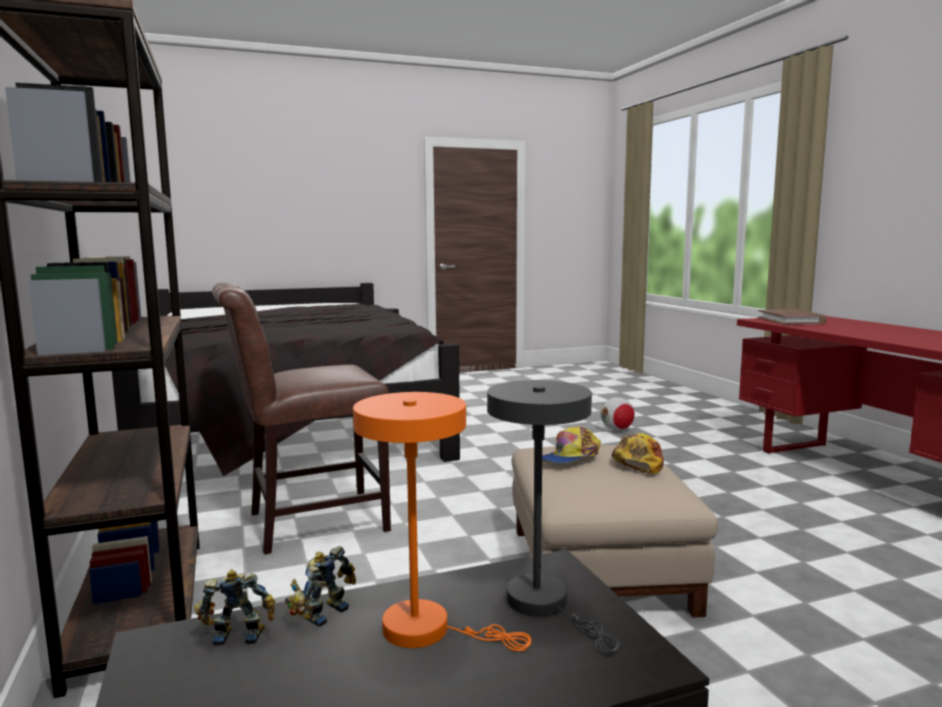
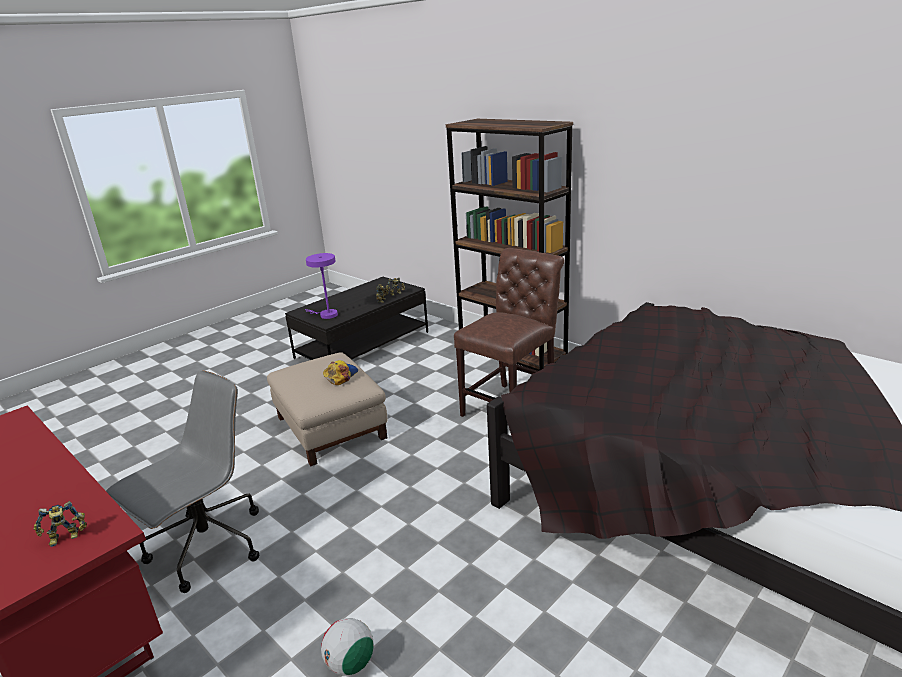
camera: 155 degrees right, 15 degrees up
(427, 630) = (353, 304): orange table lamp -> none
(545, 605) = (326, 315): grey table lamp -> purple table lamp
(638, 462) = (302, 382): cap -> none
(754, 489) = (206, 548): none -> grey office chair
(791, 320) = (65, 538): brown book -> toy robot

